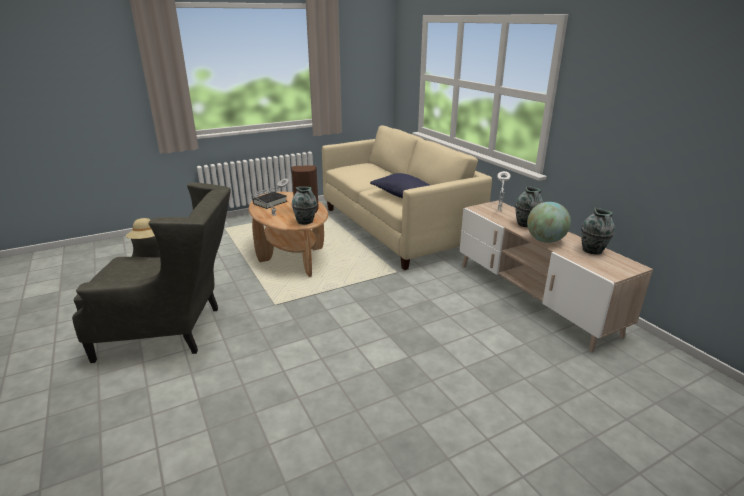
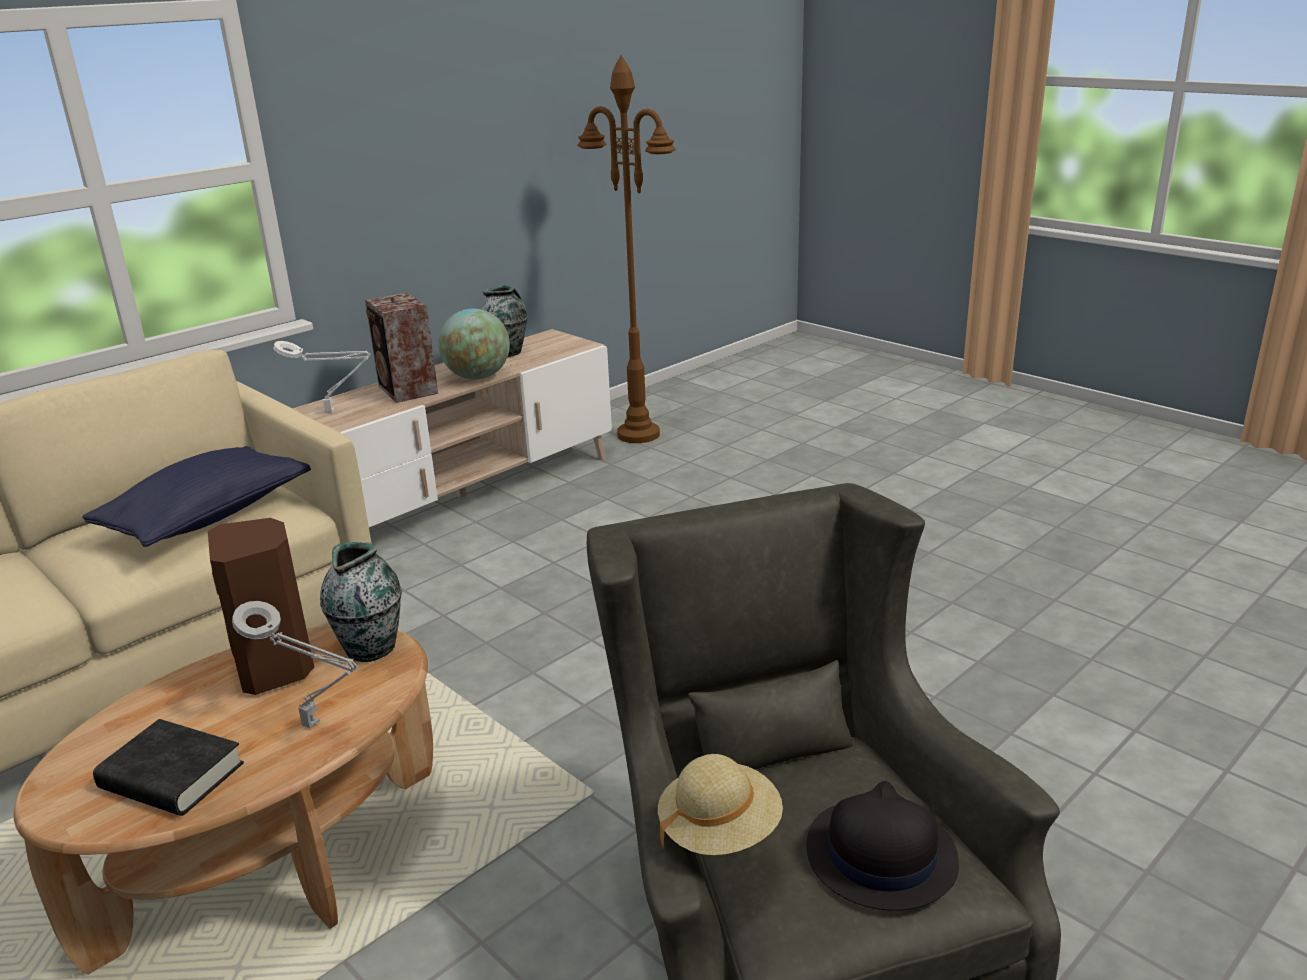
camera: 105 degrees left, 0 degrees up
(119, 274) = (880, 855): none -> black hat
(526, 224) = (407, 390): vase -> speaker
(642, 375) = (639, 434): none -> brown floor lamp

